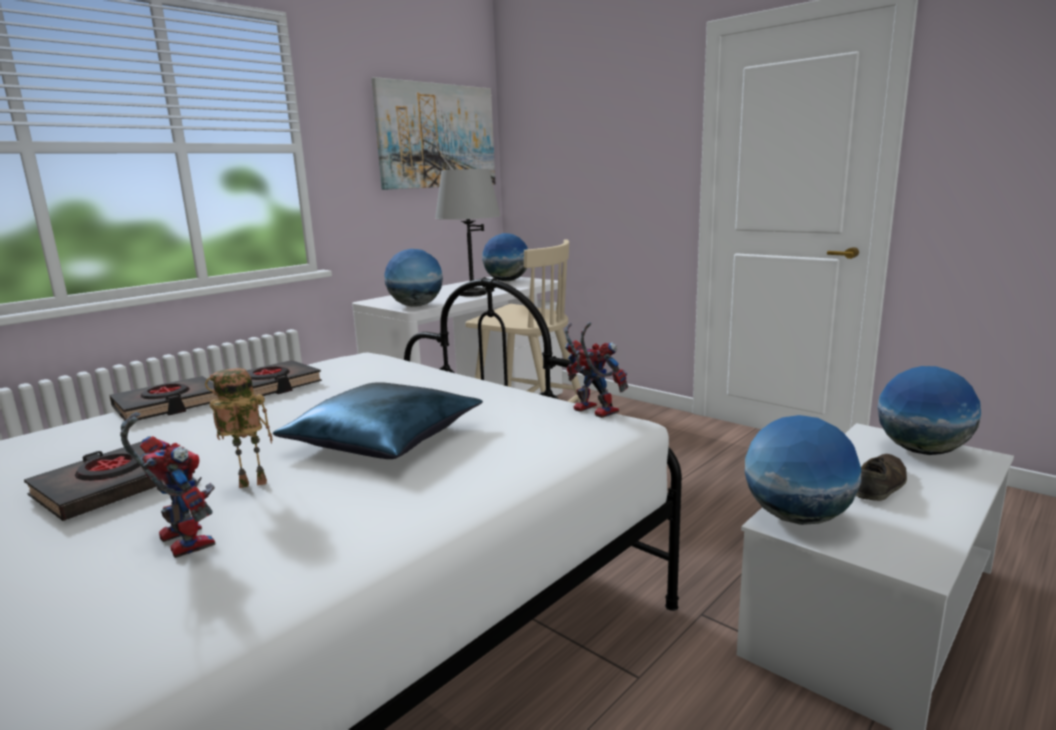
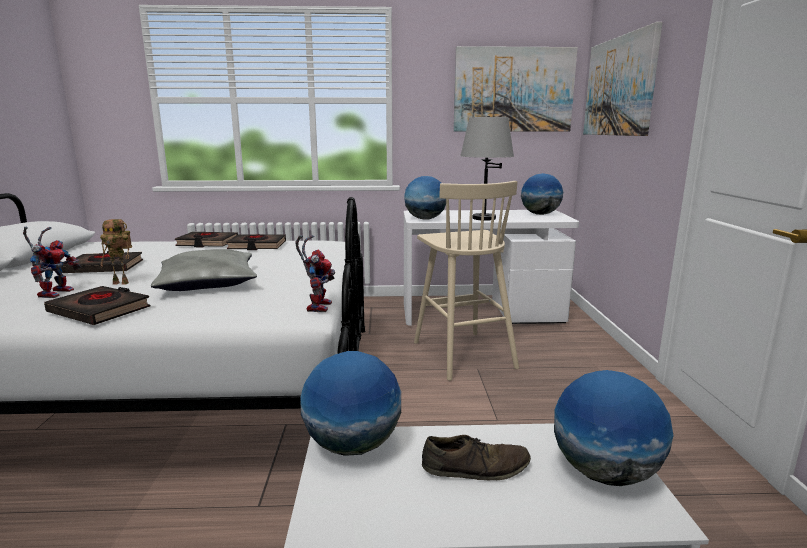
camera: 45 degrees right, 0 degrees up
(250, 486) = (122, 283): toy robot -> toy robot turned 150 degrees clockwise
(371, 518) = (100, 311): none -> black book
(382, 438) = (208, 282): blue pillow -> grey pillow
(570, 134) = (619, 86): none -> picture

